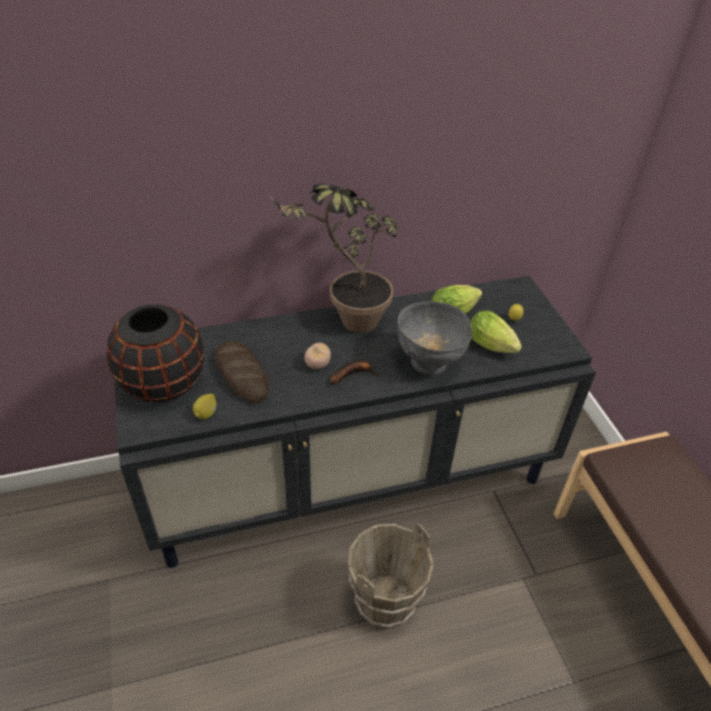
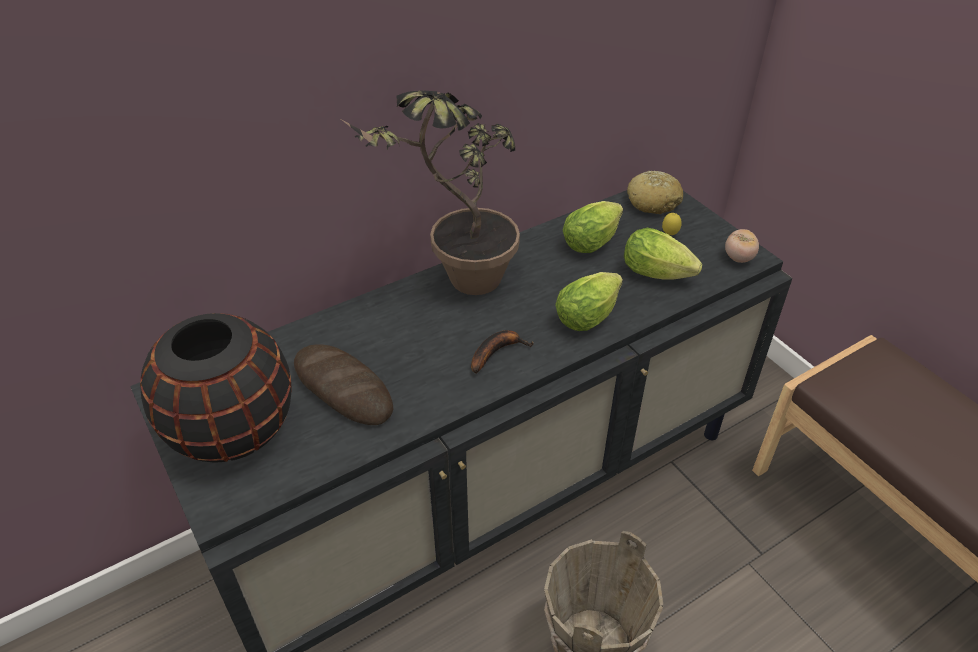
camera: 15 degrees left, 0 degrees up
(206, 413) = (314, 458): lemon -> none
(317, 364) = (443, 350): tomato -> tomato (738, 258)
(429, 364) = (590, 315): grey bowl -> lettuce
(513, 293) = (653, 202): none -> bread

